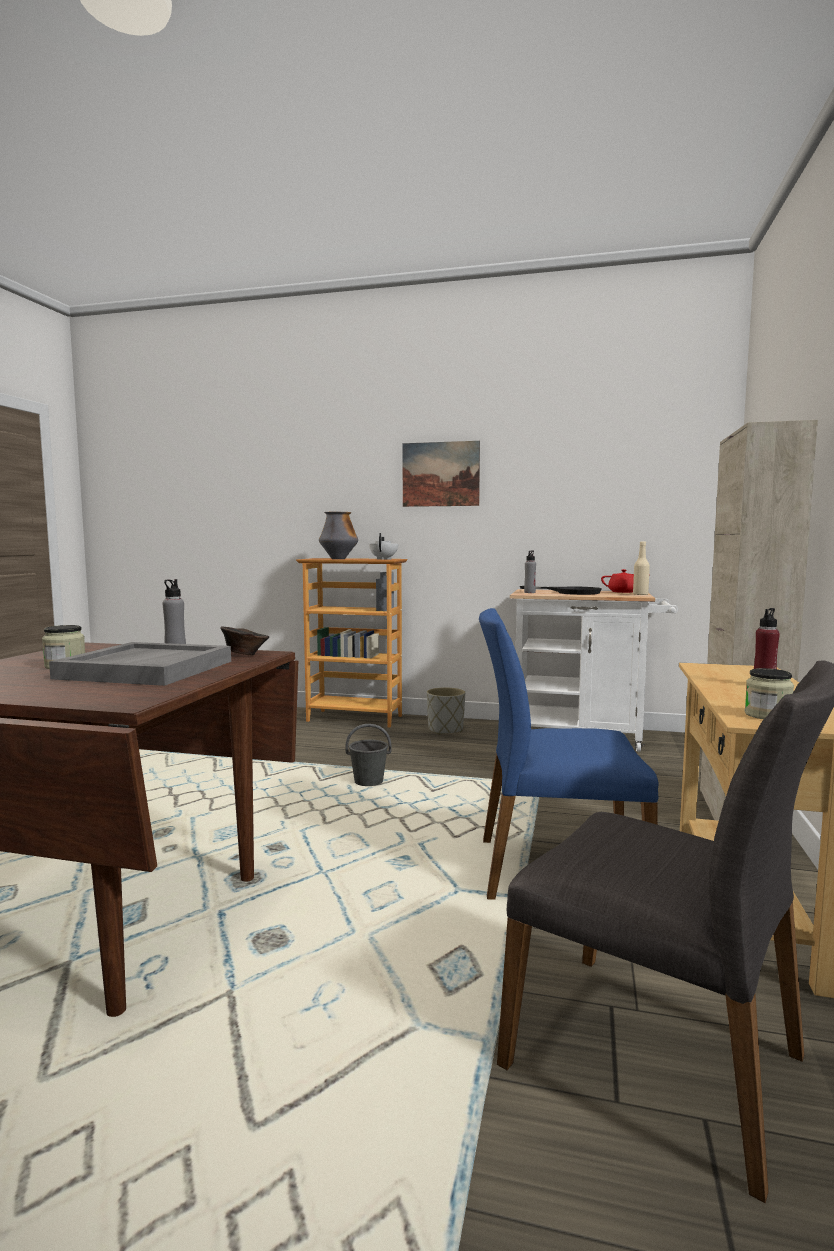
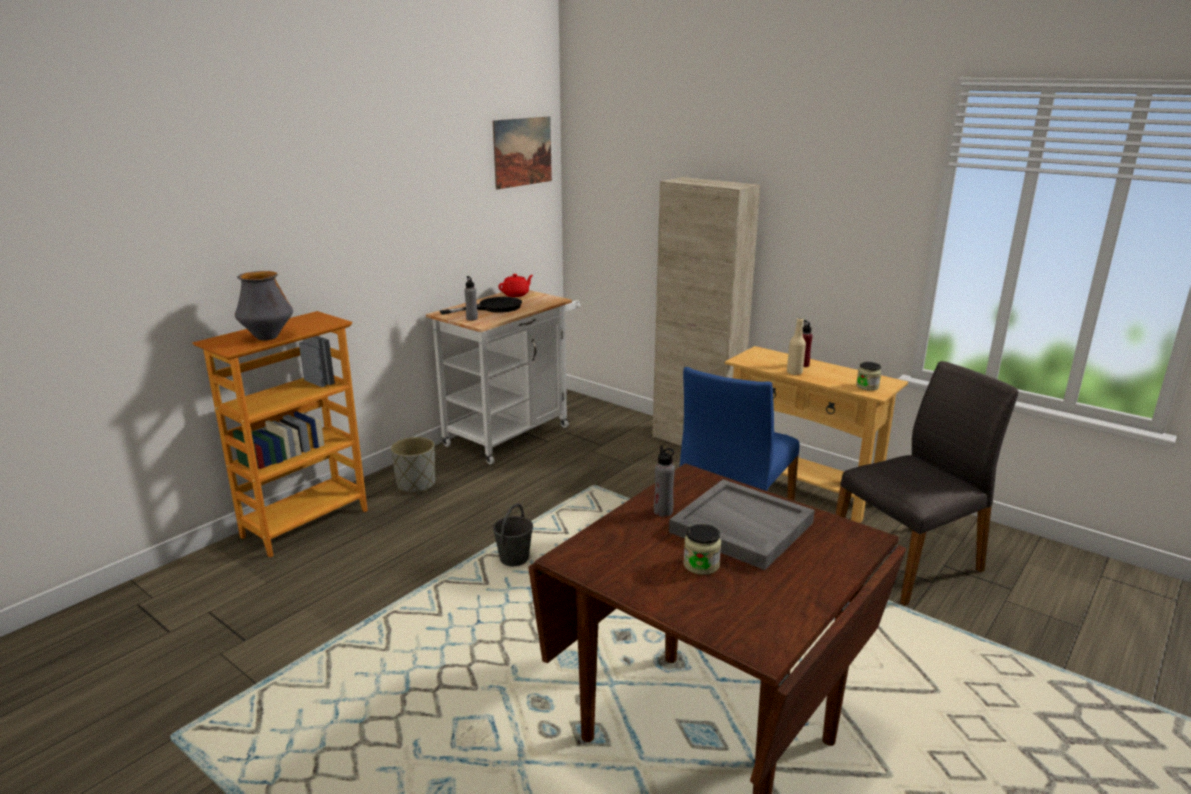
camera: 65 degrees left, 15 degrees up
(245, 655) = (694, 483): brown bowl -> none
(384, 559) = (318, 321): white teapot -> none
(440, 474) = (334, 198): picture -> picture (522, 152)
(640, 594) = (544, 296): beige bottle -> beige bottle (794, 372)

